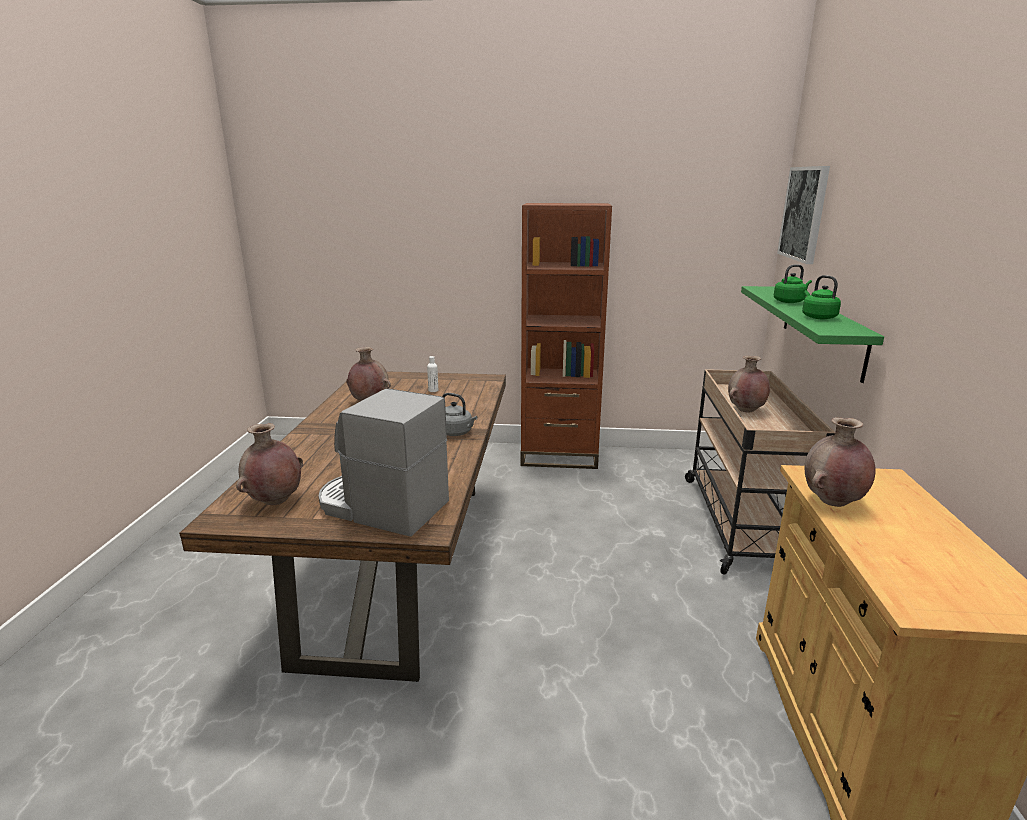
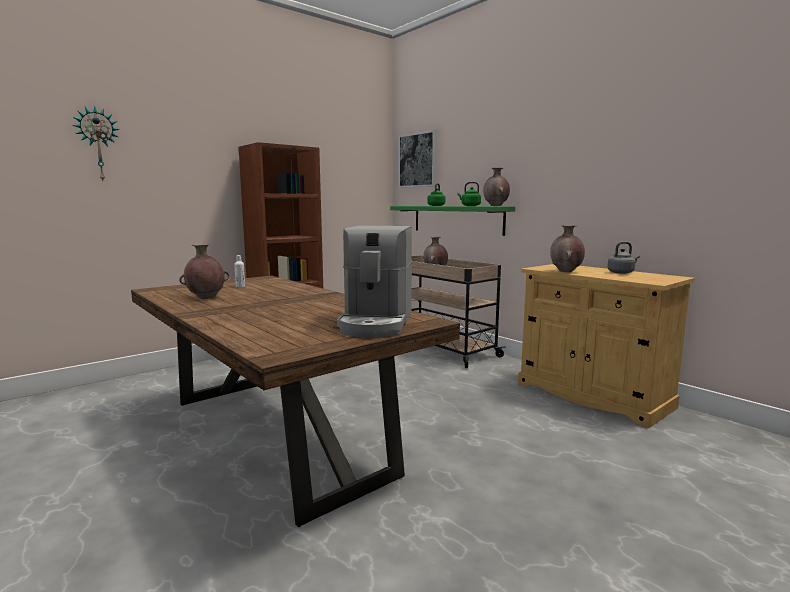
camera: 45 degrees left, 10 degrees down
(274, 501) = (292, 339): brown vase -> brown vase (496, 206)
(380, 211) = (98, 144): none -> wall clock
(381, 507) = (376, 323): coffee machine -> coffee machine turned 60 degrees counterclockwise
(457, 433) = (322, 295): grey kettle -> grey kettle (621, 272)

